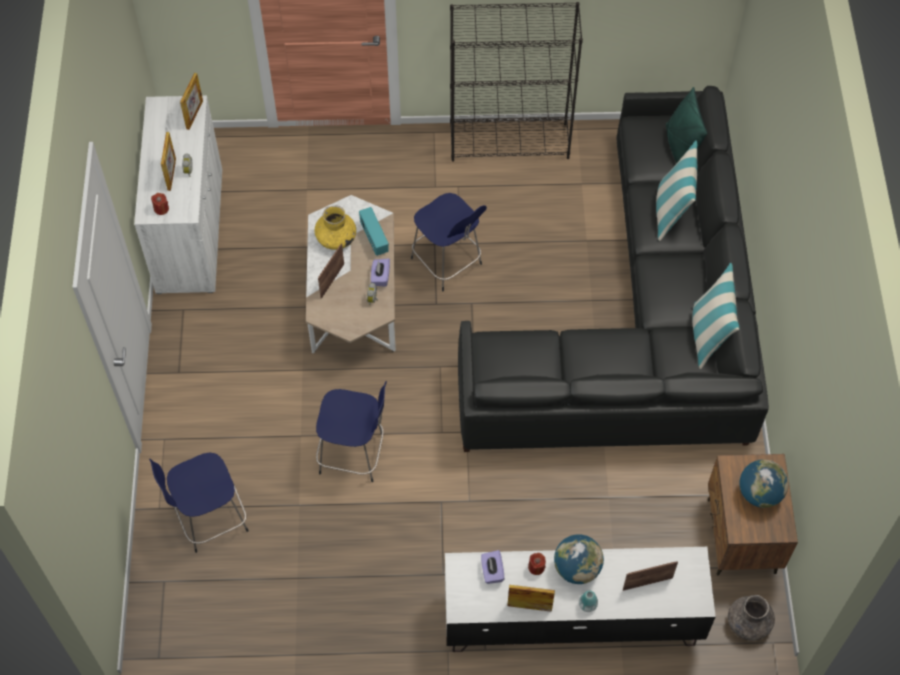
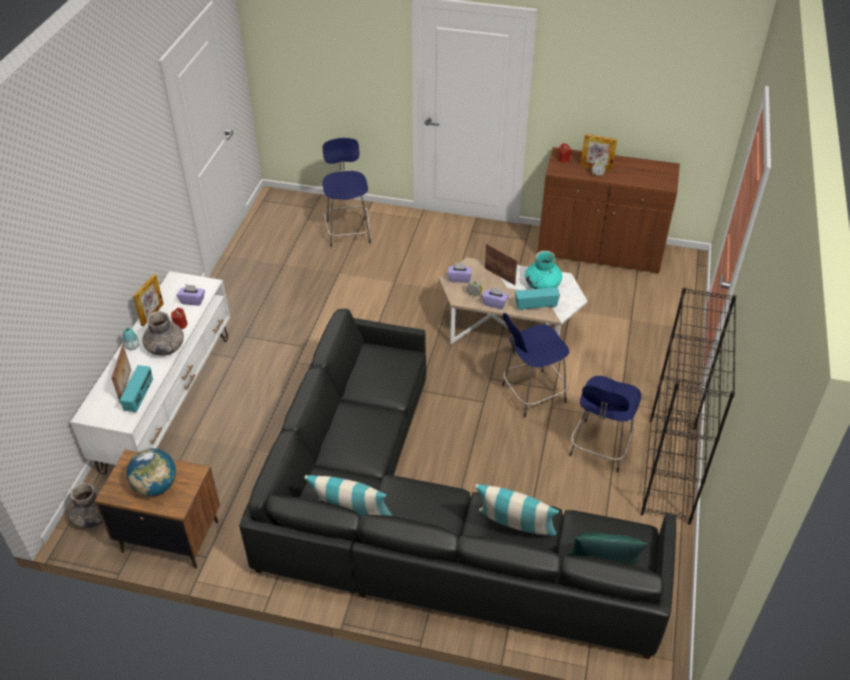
camera: 105 degrees right, 15 degrees down
(190, 231) = (599, 251): white cabinet -> brown cabinet
(194, 115) = (656, 184): picture frame -> none
(336, 238) = (542, 284): yellow vase -> turquoise vase
(347, 319) = (459, 278): none -> purple tissue box
(354, 454) = (367, 306): blue stool -> blue stool (600, 448)
(577, 568) = (165, 347): globe -> grey vase
(657, 561) = (140, 397): none -> radio

